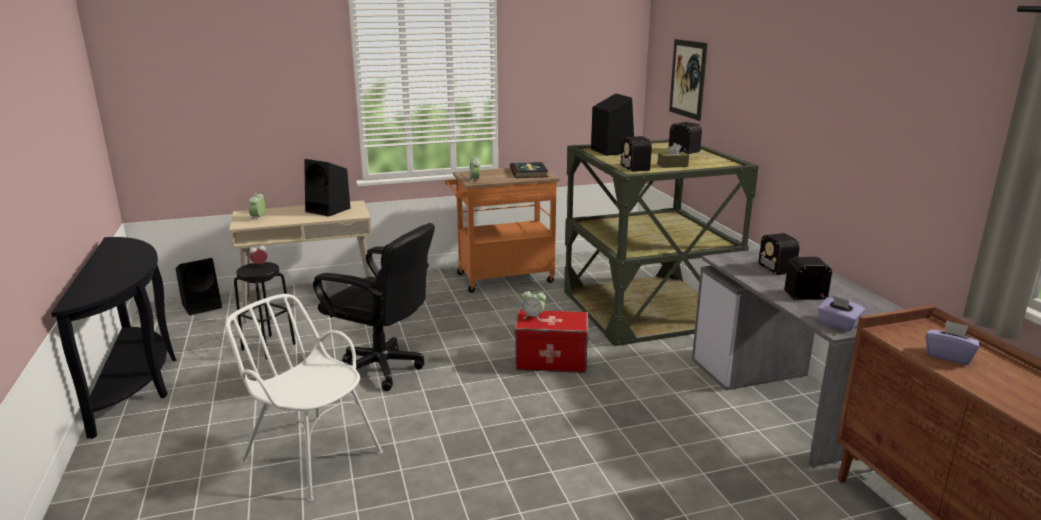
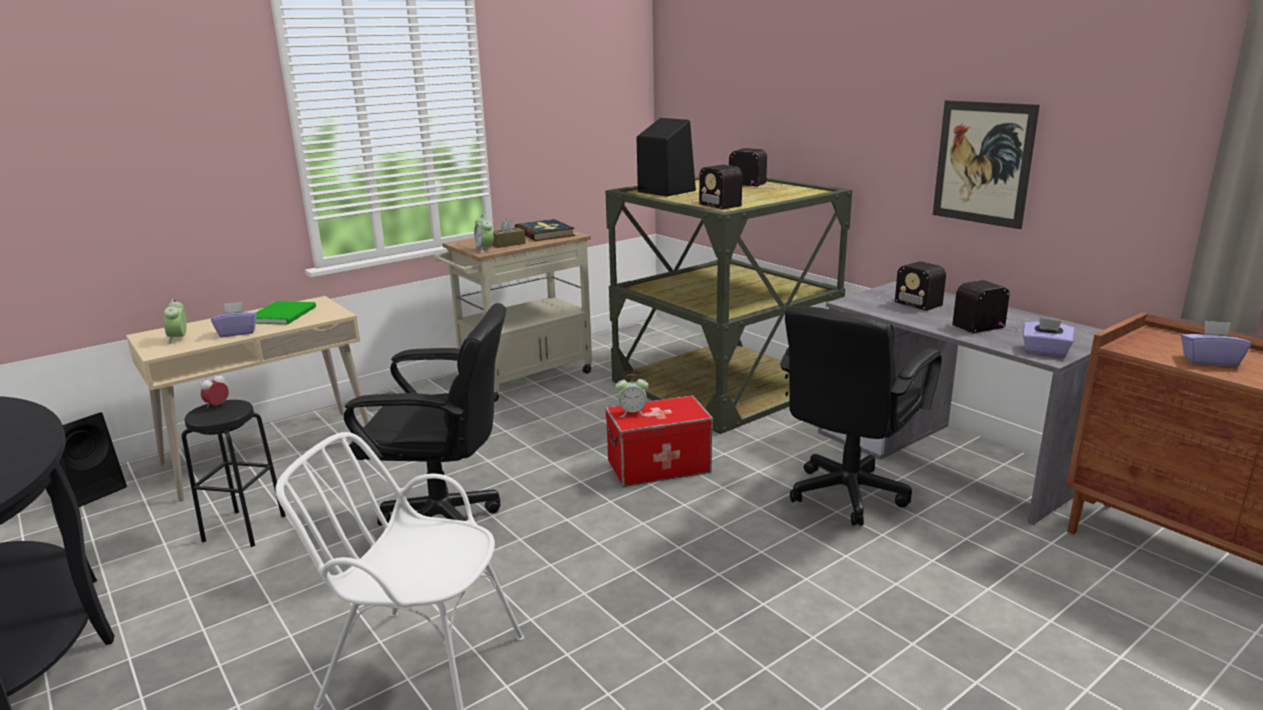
camera: 20 degrees left, 0 degrees up
(293, 219) = (237, 332): none -> purple tissue box
(329, 210) = (285, 314): black speaker -> green book
(502, 279) = (522, 378): orange cart -> beige cart
(672, 165) = (758, 199): brown tissue box -> brown tissue box (508, 244)
(672, 413) = (845, 499): none -> black office chair
(687, 79) = (725, 98): picture -> picture (983, 163)

